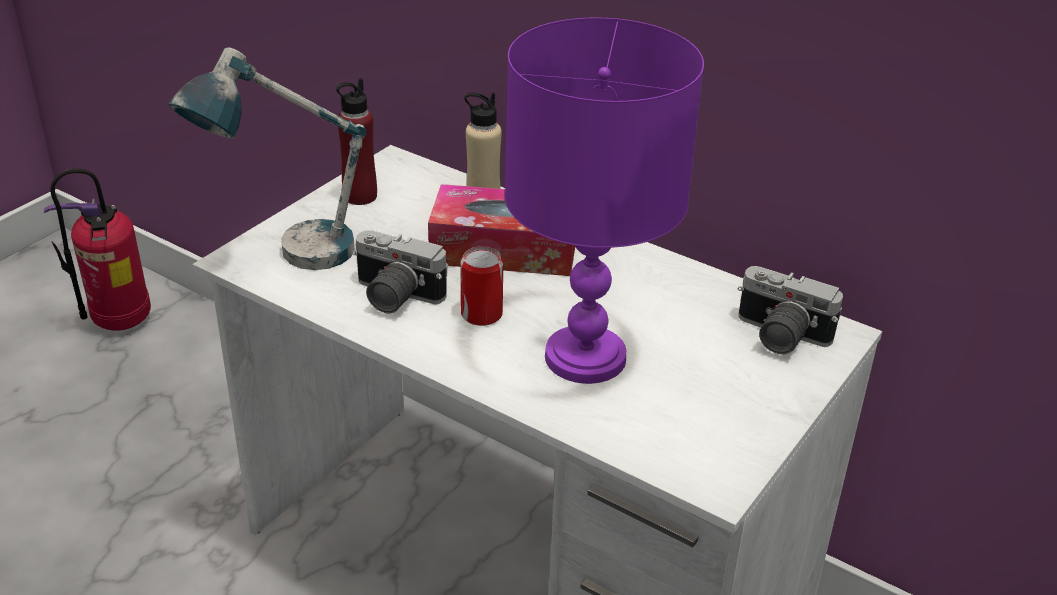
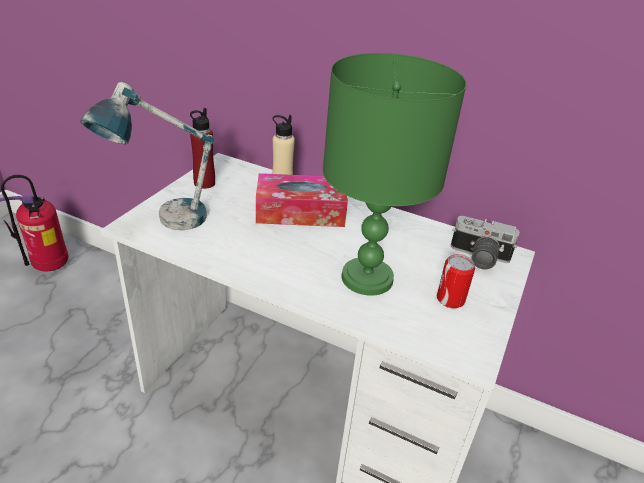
camera: 10 degrees left, 0 degrees up
(393, 297) = (237, 245): camera -> none
(481, 314) = (295, 253): can -> can (450, 299)
(584, 356) = (366, 277): purple table lamp -> green table lamp

